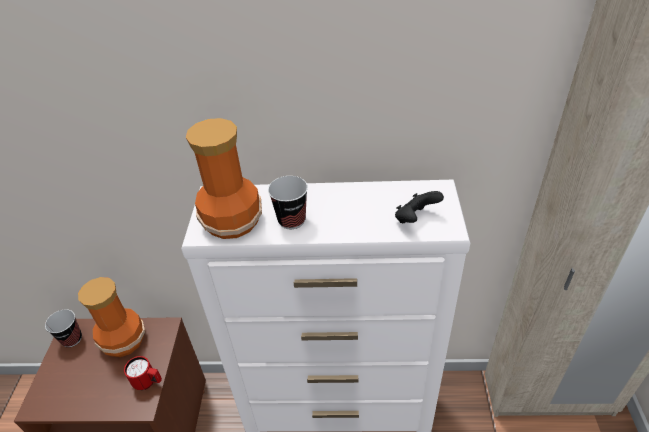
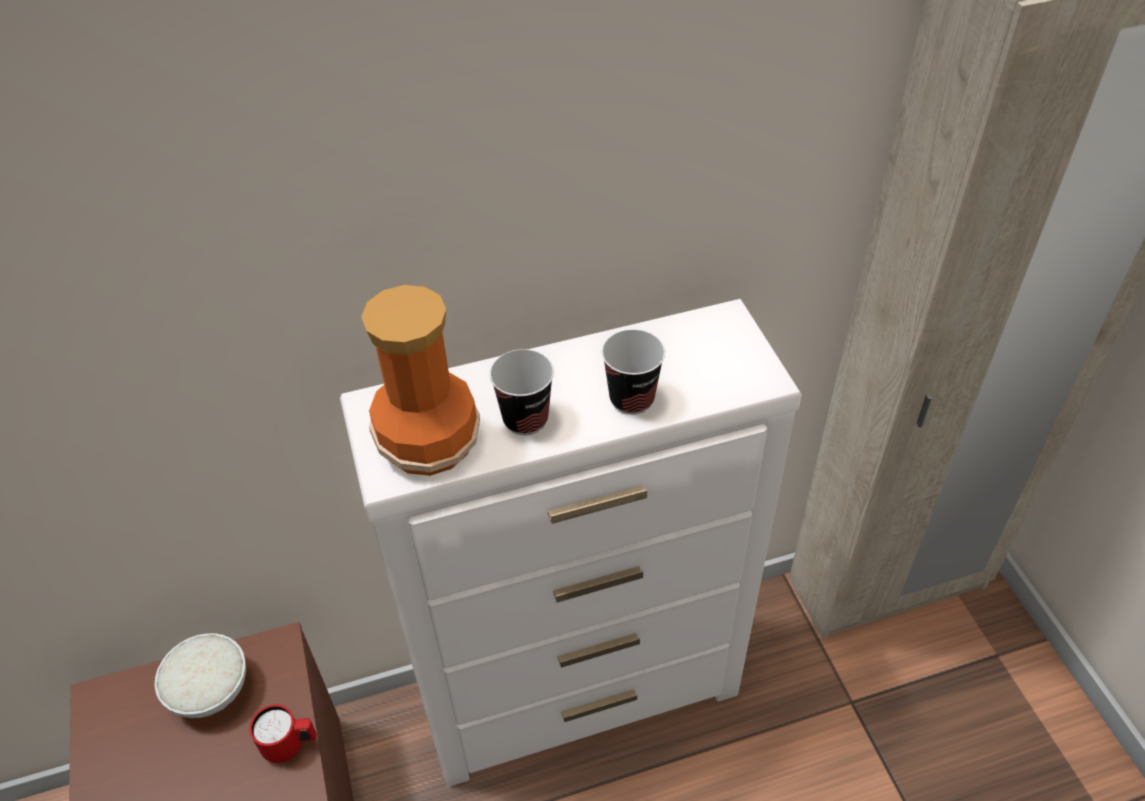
camera: 20 degrees left, 5 degrees up
(72, 339) = (109, 715): cup -> cup (632, 399)
(122, 341) = (209, 691): vase -> white bowl
(415, 219) = (712, 375): black game controller -> none

